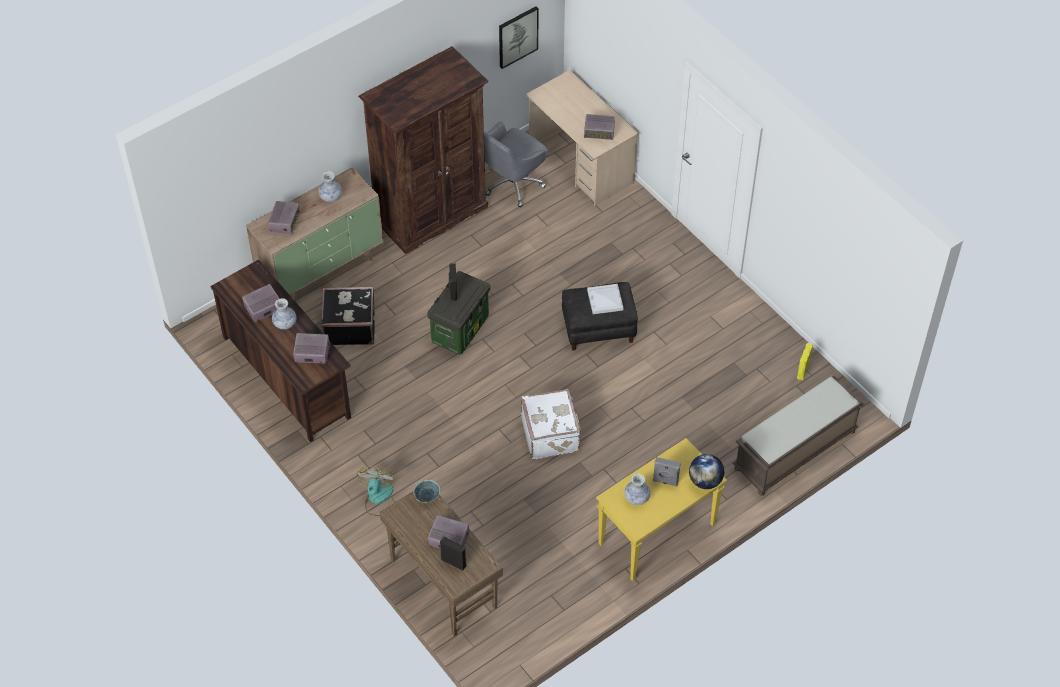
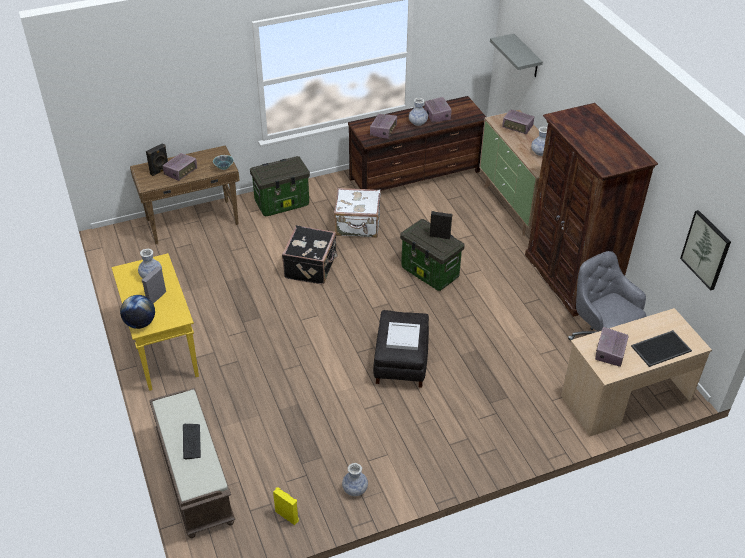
camera: 105 degrees right, 10 degrees down
(230, 180) = (526, 56): none -> grey shelf
(349, 326) = (453, 212): black suitcase -> black suitcase (311, 267)
(379, 499) = (282, 203): fan -> storage box
(551, 434) = (296, 306): white suitcase -> white suitcase (358, 225)
(580, 100) = (661, 348): none -> tray
(756, 331) = (355, 489): none -> vase
(799, 416) = (191, 441): none -> keyboard

